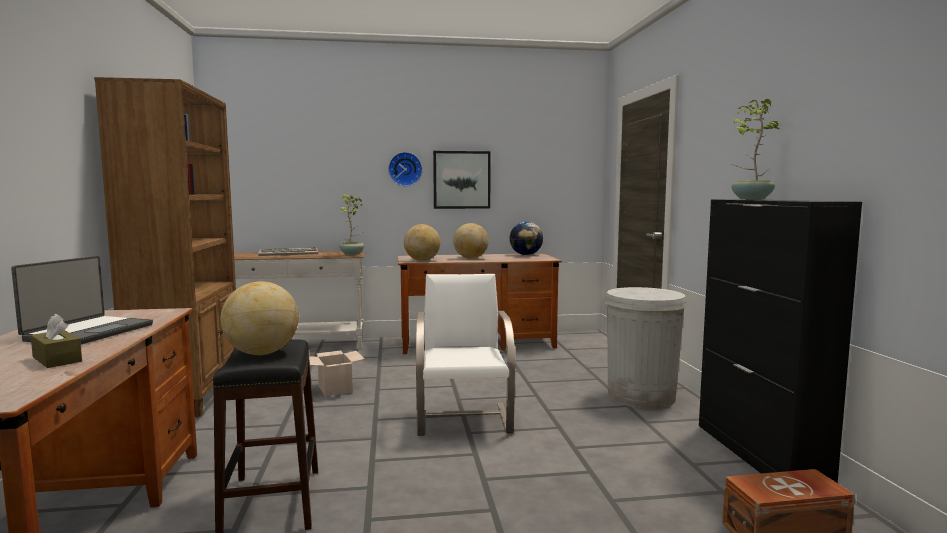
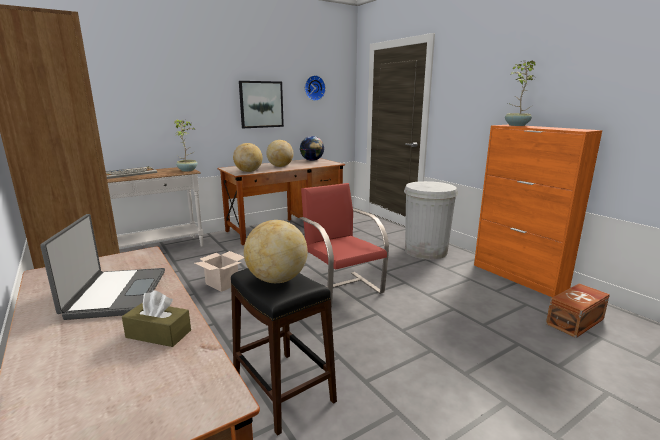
camera: 25 degrees left, 10 degrees up
(405, 169) = (217, 96): wall clock -> wall clock (314, 88)
(464, 418) = (341, 289): white chair -> red chair
(759, 454) = (518, 277): black cabinet -> orange cabinet

